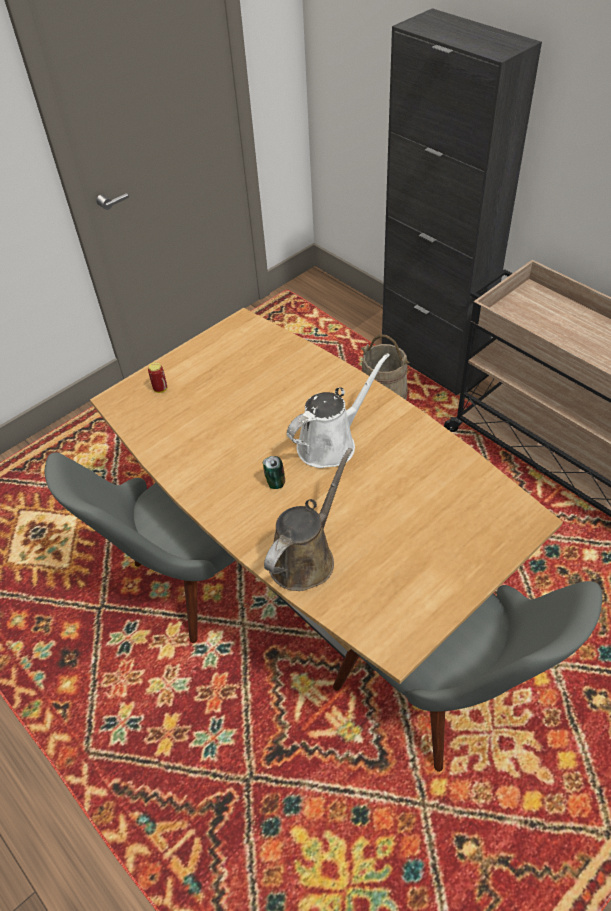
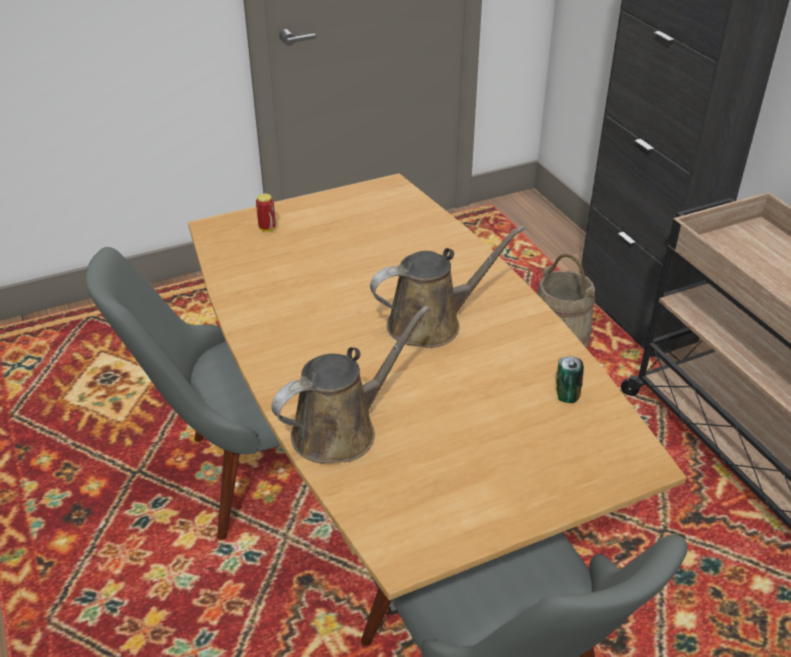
camera: 15 degrees right, 10 degrees down
(275, 483) = (345, 347): can -> can (566, 396)
(331, 443) = (431, 323): white watering can -> brown watering can

